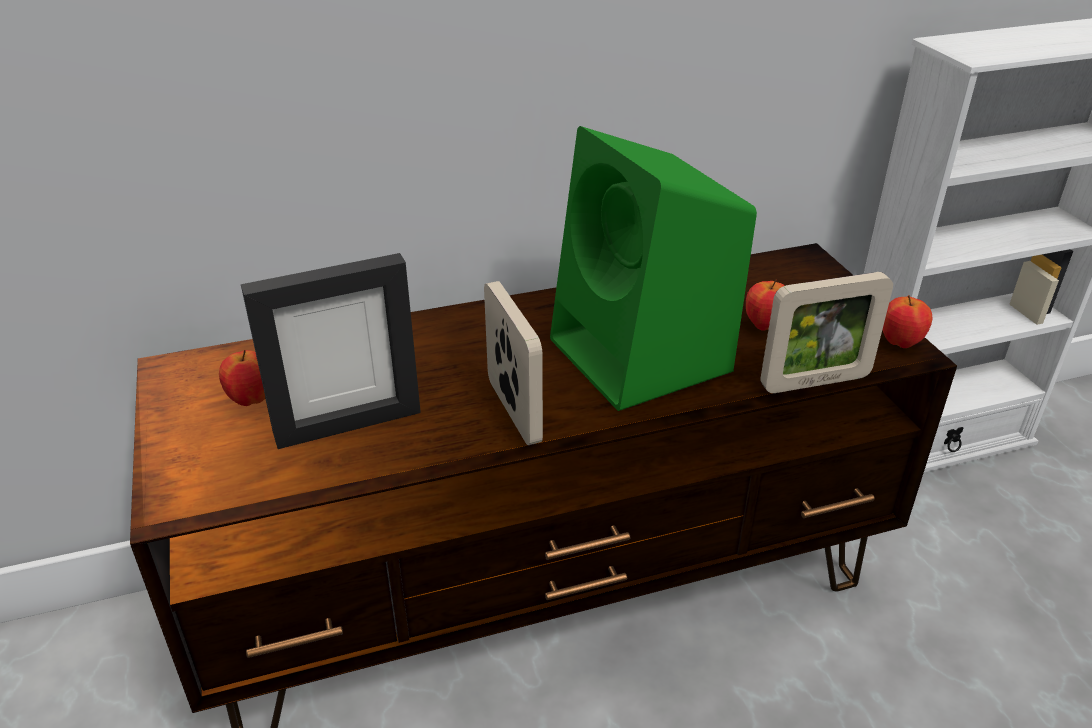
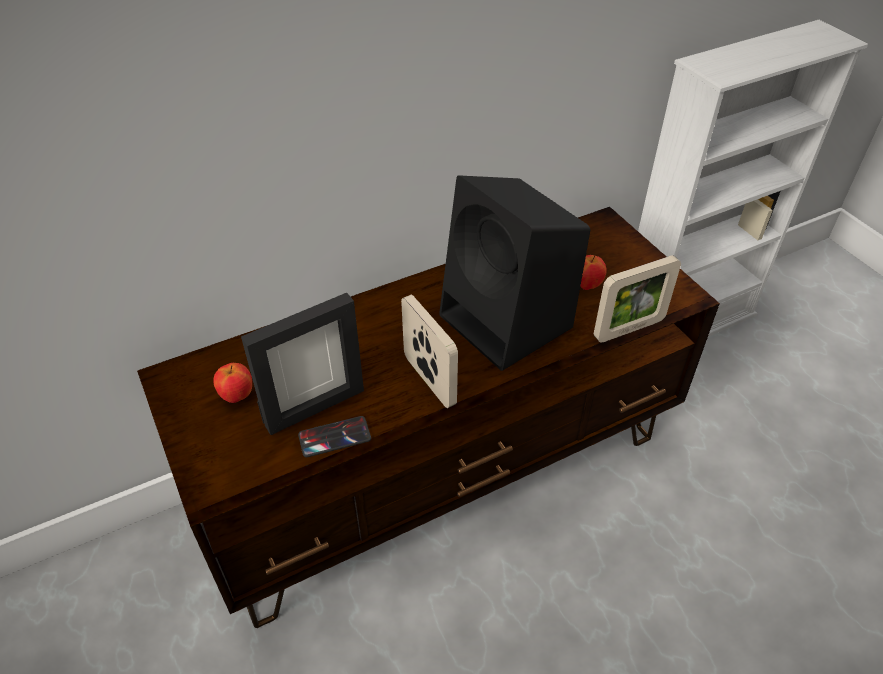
camera: 10 degrees left, 10 degrees up
(362, 461) = (334, 437): none -> phone
(643, 357) = (509, 323): green speaker -> black speaker
(900, 343) = (680, 289): apple -> none

